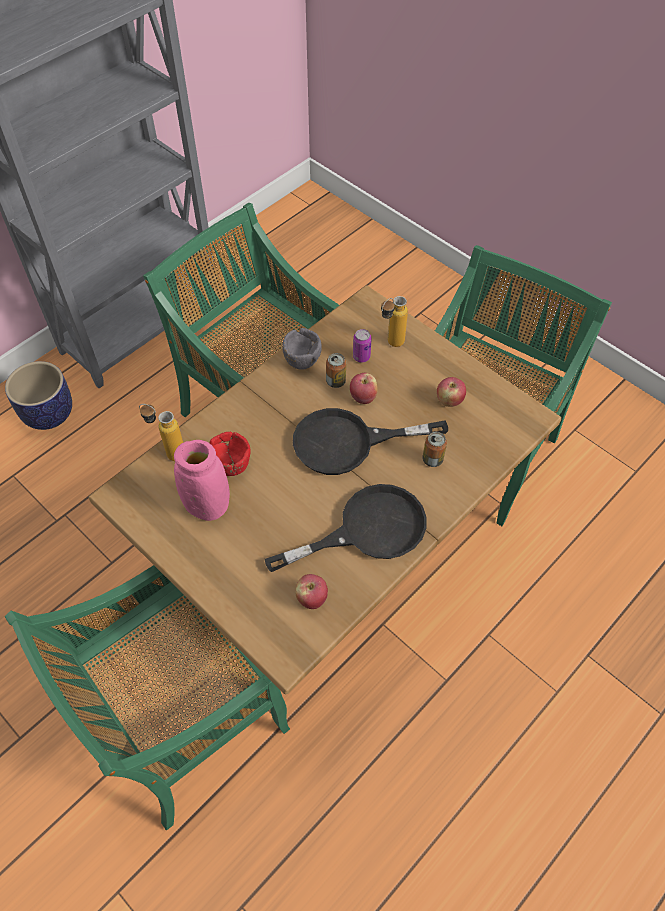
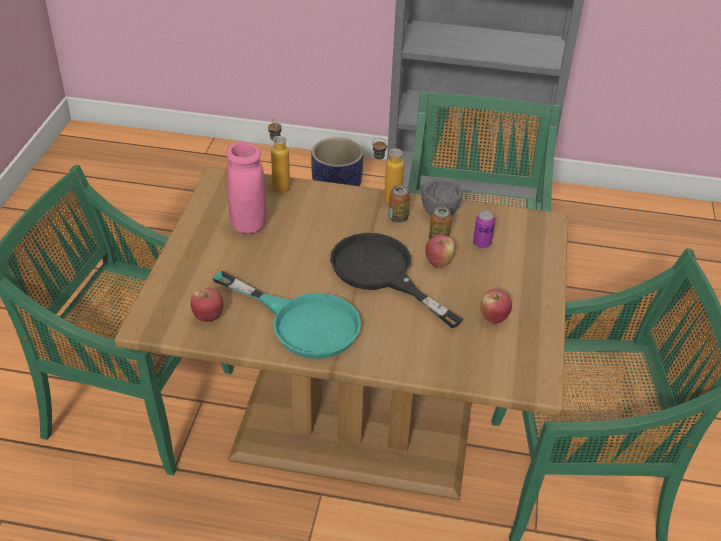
camera: 55 degrees right, 15 degrees down
(231, 465) = (297, 219): red bowl -> none
(367, 530) = (302, 322): black frying pan -> turquoise frying pan
(390, 345) = (515, 255): bottle -> bottle (385, 199)
(432, 459) = (415, 333): can -> can (398, 218)

